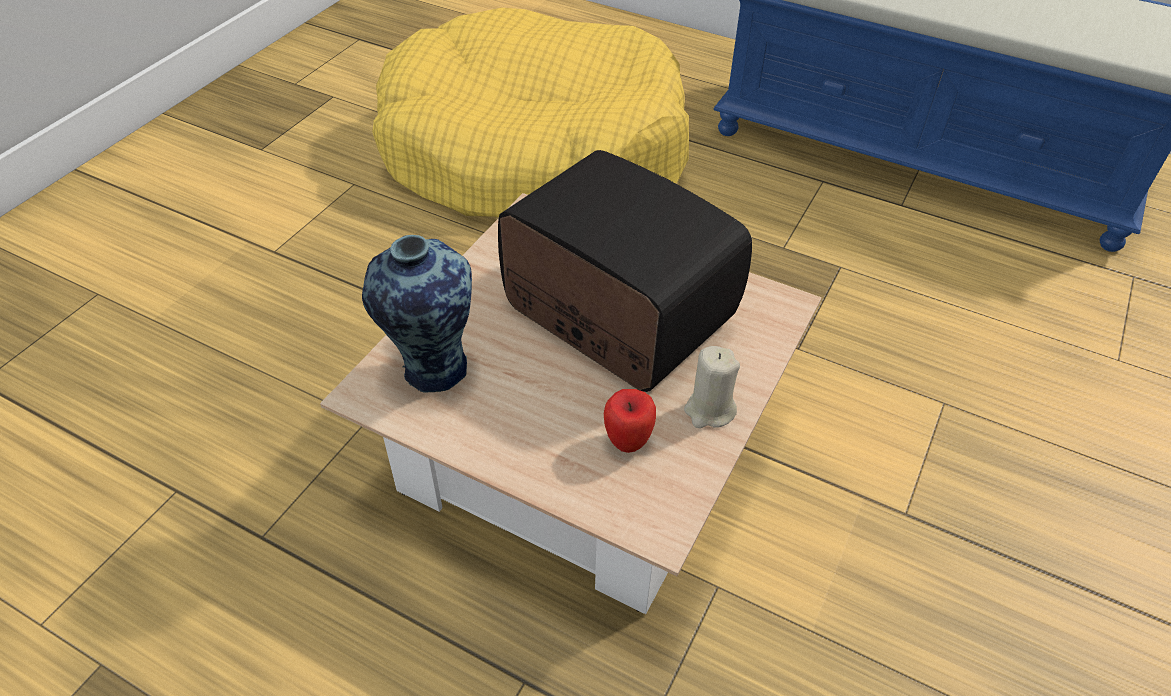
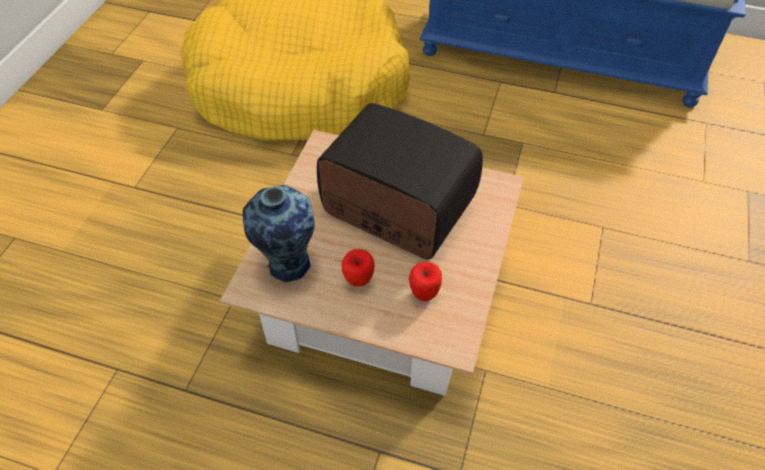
camera: 10 degrees left, 5 degrees up
(532, 407) = (358, 281): none -> apple
(709, 410) = (470, 265): beige candle -> none

